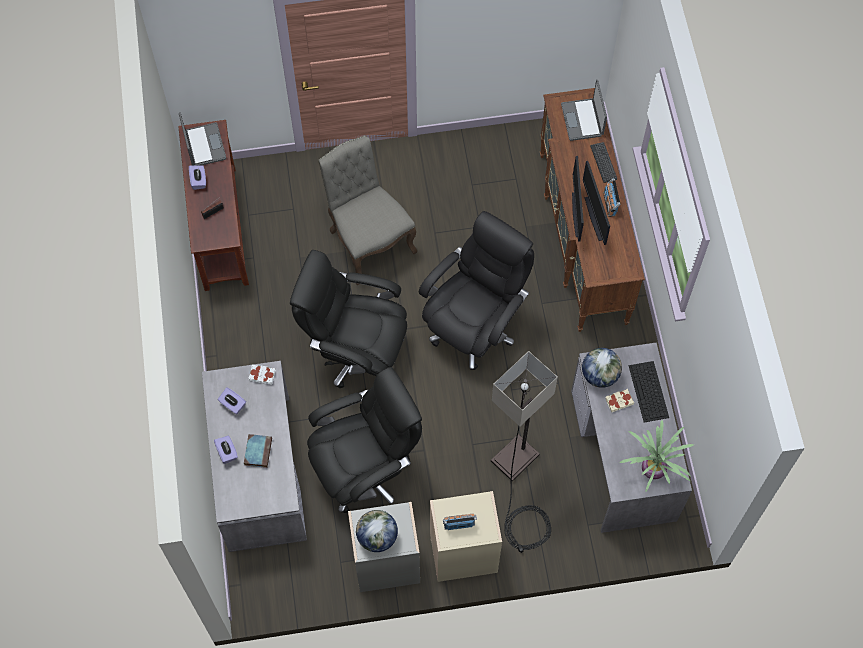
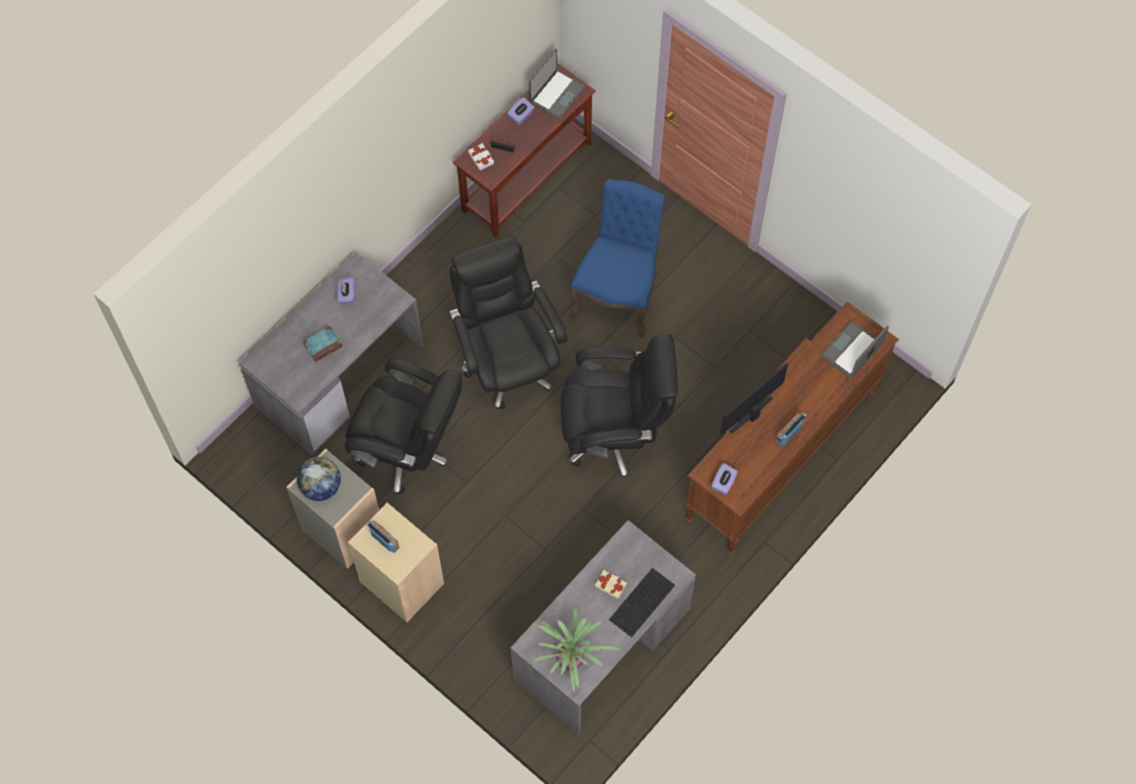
camera: 50 degrees right, 0 degrees up
(227, 452) = (303, 324): purple tissue box -> purple tissue box (723, 483)
(262, 375) = (391, 296): white book -> white book (481, 158)
(369, 242) = (618, 294): grey chair -> blue chair
(520, 496) = (491, 589): floor lamp -> none
(594, 218) = (762, 432): monitor -> none
(600, 375) = (622, 551): globe -> none
(603, 162) = (825, 399): keyboard -> none

